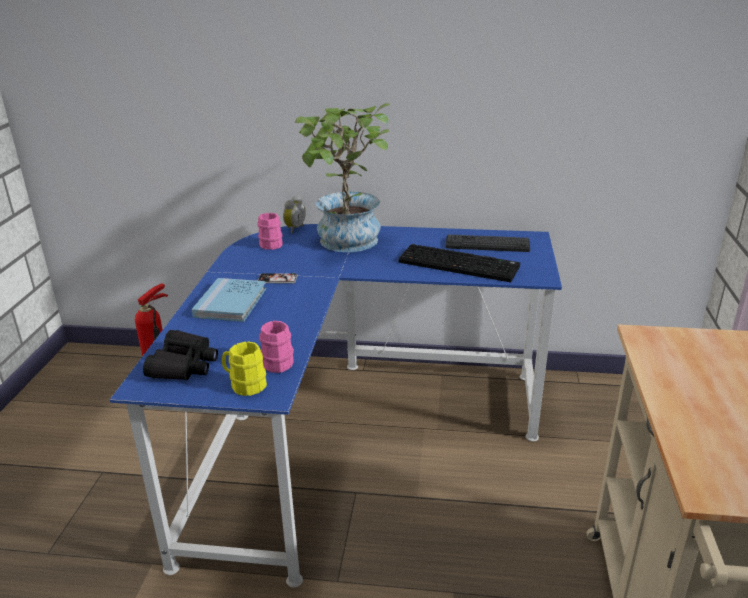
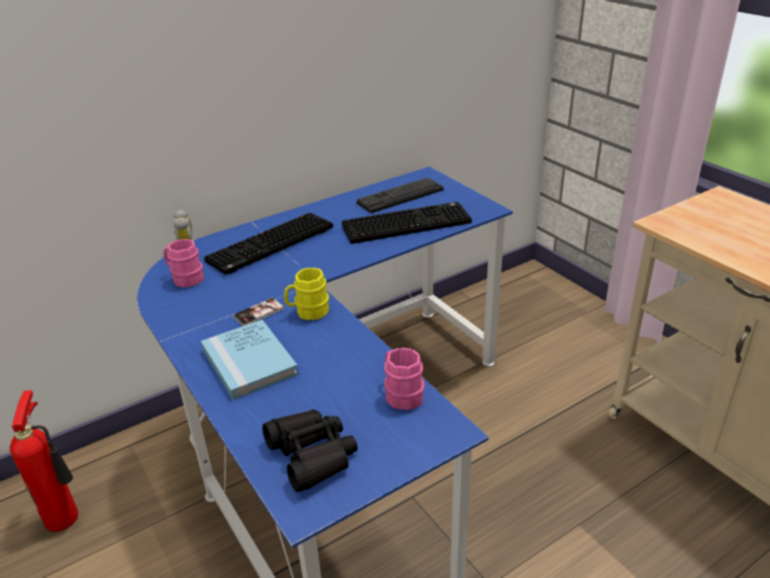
camera: 40 degrees left, 5 degrees up
(244, 385) = (409, 437): yellow mug -> yellow mug (308, 312)
(346, 244) = (271, 245): potted plant -> keyboard

